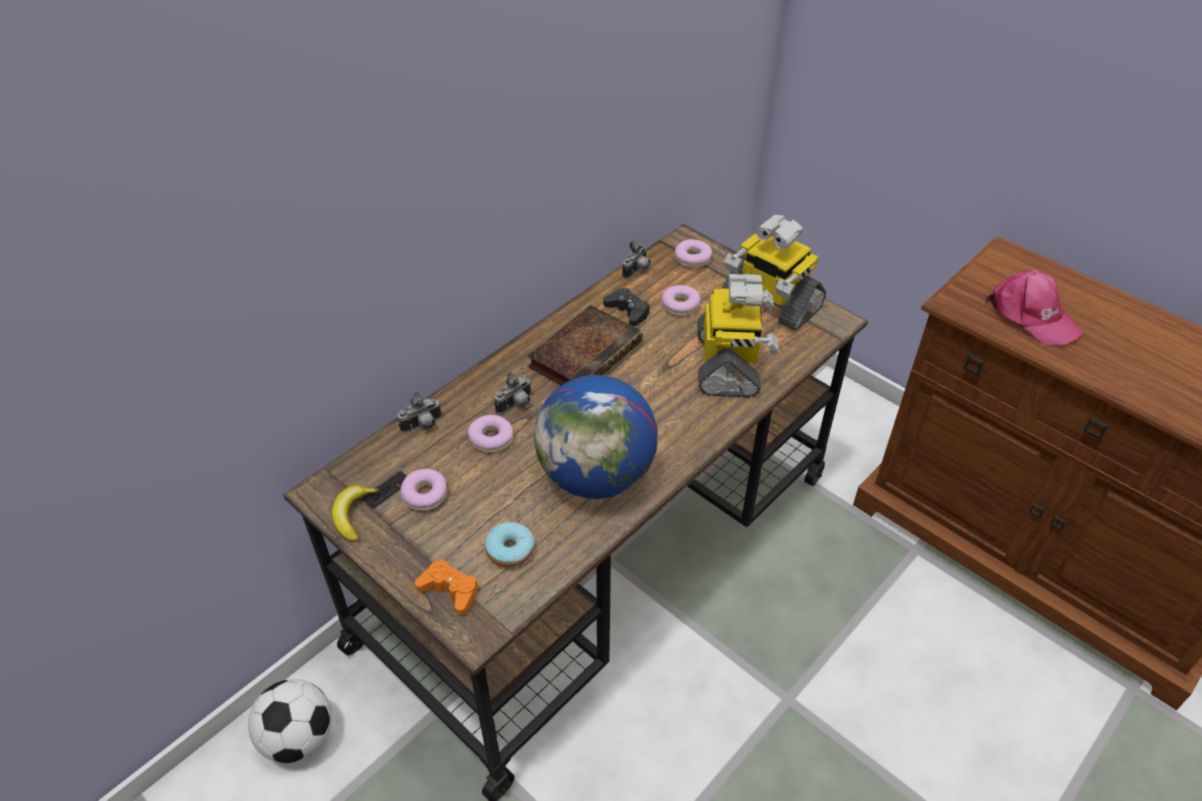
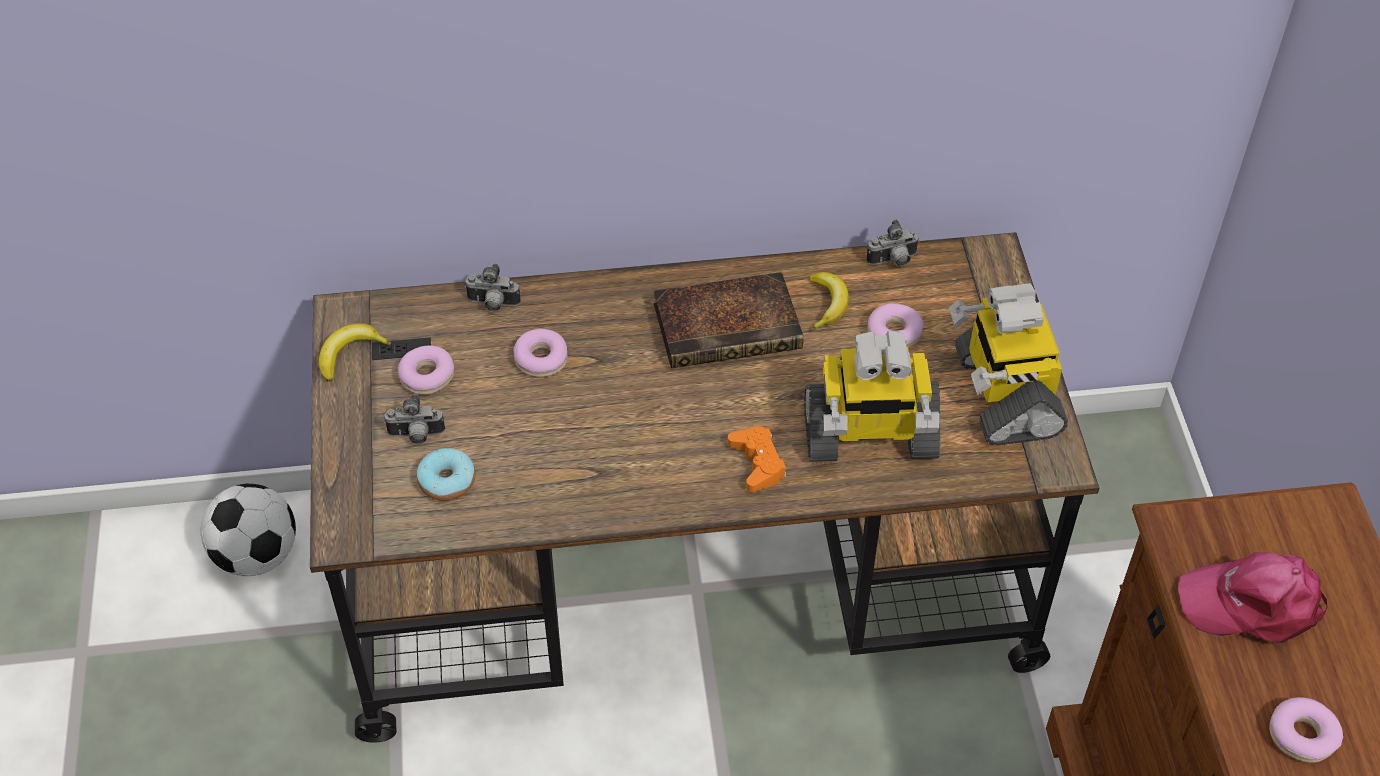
camera: 40 degrees right, 5 degrees up
(450, 590) = (361, 482): orange game controller -> orange game controller (757, 463)
(516, 405) = (600, 339): camera -> camera (416, 436)
(596, 476) = (599, 464): globe -> none
(628, 311) = (827, 304): black game controller -> banana
(692, 258) = (975, 284): donut -> donut (1302, 736)
(729, 364) = (869, 435): toy robot -> toy robot turned 45 degrees clockwise
(1031, 315) = (1253, 603): pink cap -> pink cap turned 90 degrees clockwise

